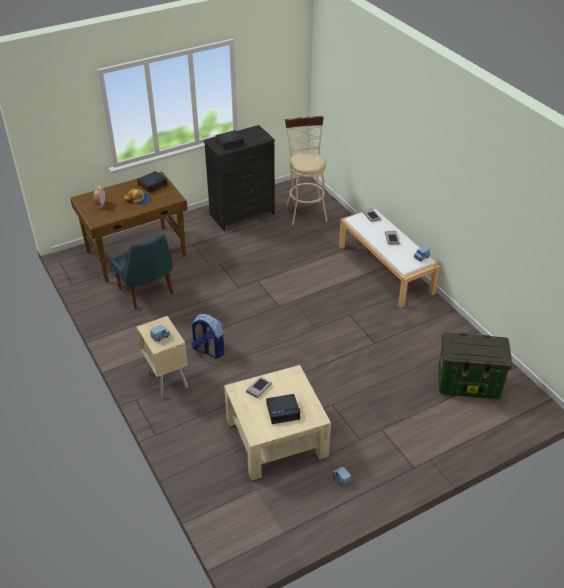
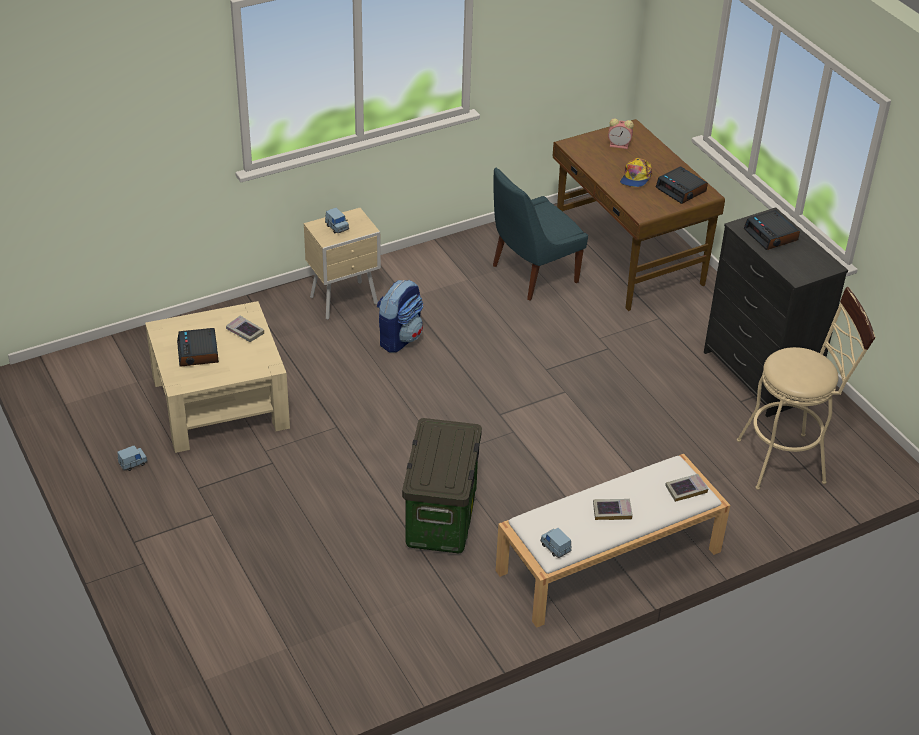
camera: 90 degrees right, 0 degrees up
(469, 384) = (291, 638): storage box -> storage box (442, 518)

